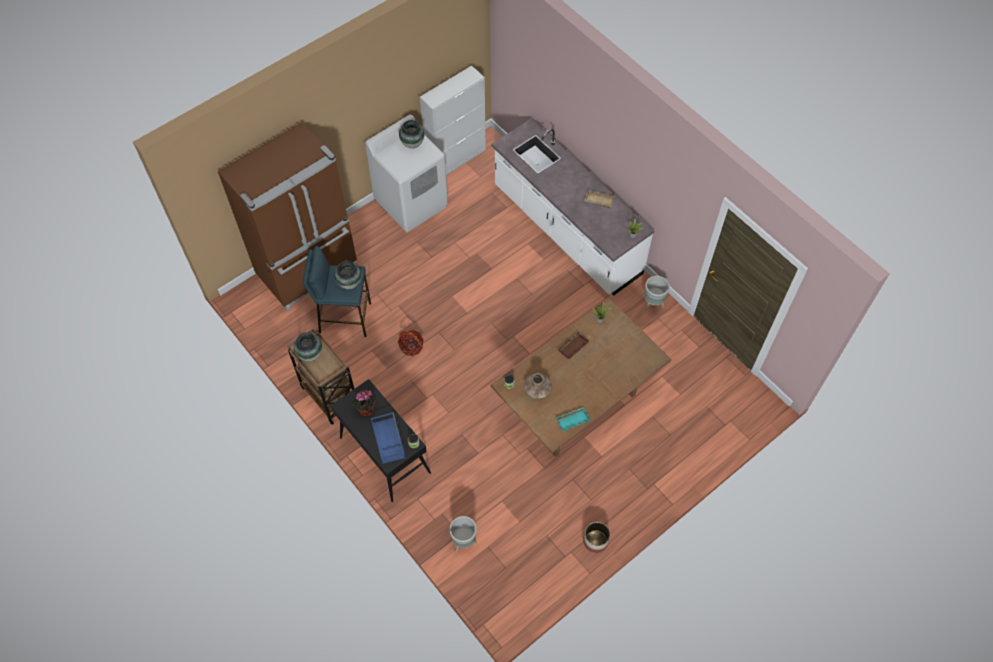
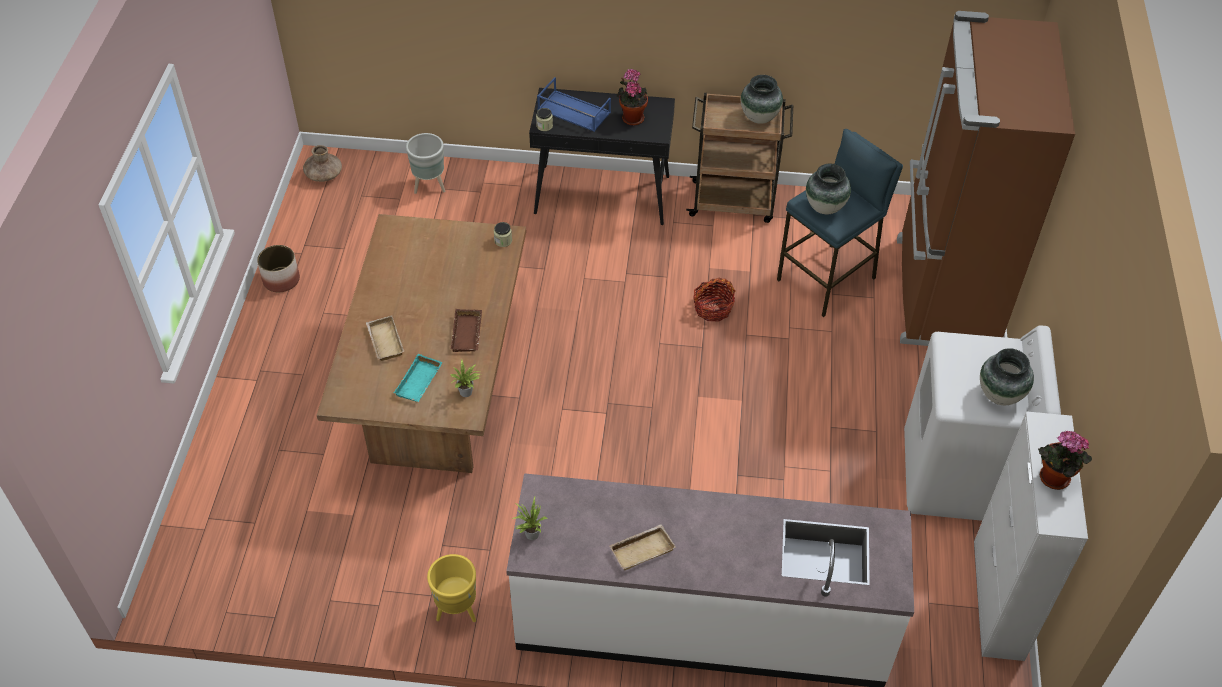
camera: 135 degrees right, 10 degrees down
(456, 85) = (1052, 480): none -> potted plant
(537, 389) = (462, 258): brown vase -> brown vase (324, 175)
(572, 419) = (385, 258): turquoise tray -> turquoise tray (419, 383)
(612, 372) = (384, 341): none -> beige tray
(653, 304) = (457, 611): grey planter -> yellow planter

